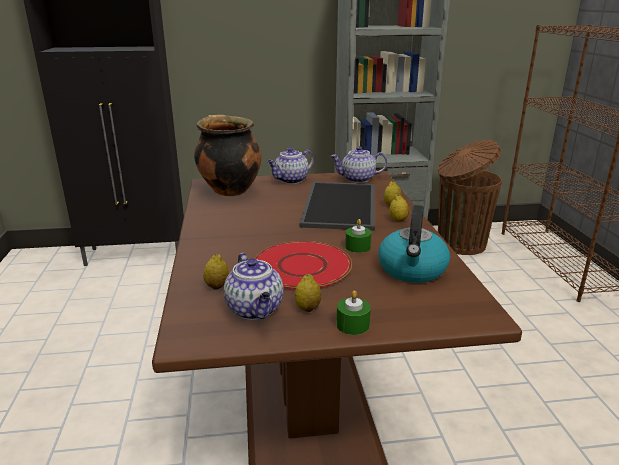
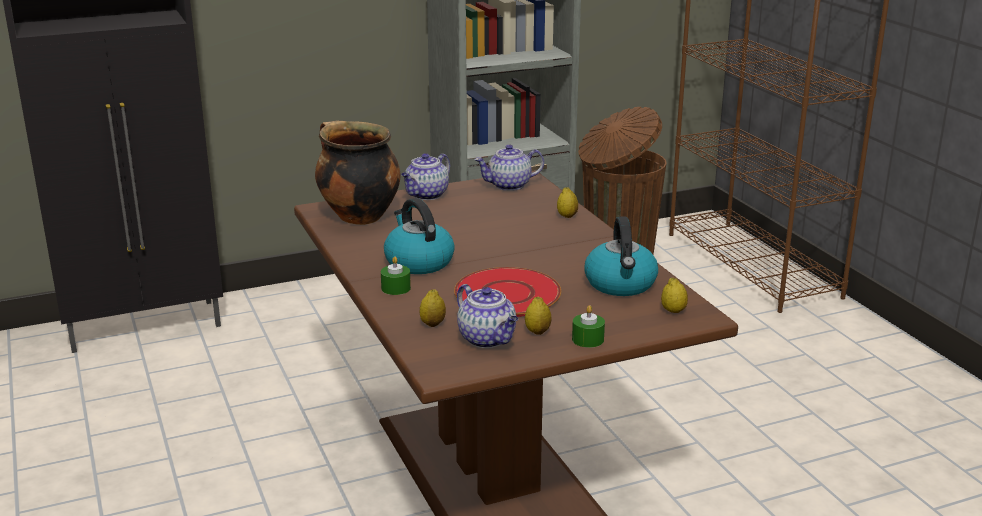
camera: 15 degrees left, 0 degrees up
(247, 229) = (418, 262): none -> kettle
(342, 206) = (510, 223): tray -> none
(357, 247) = (553, 267): green candle -> green candle (396, 288)
(398, 220) = (582, 233): lemon -> lemon (673, 311)

